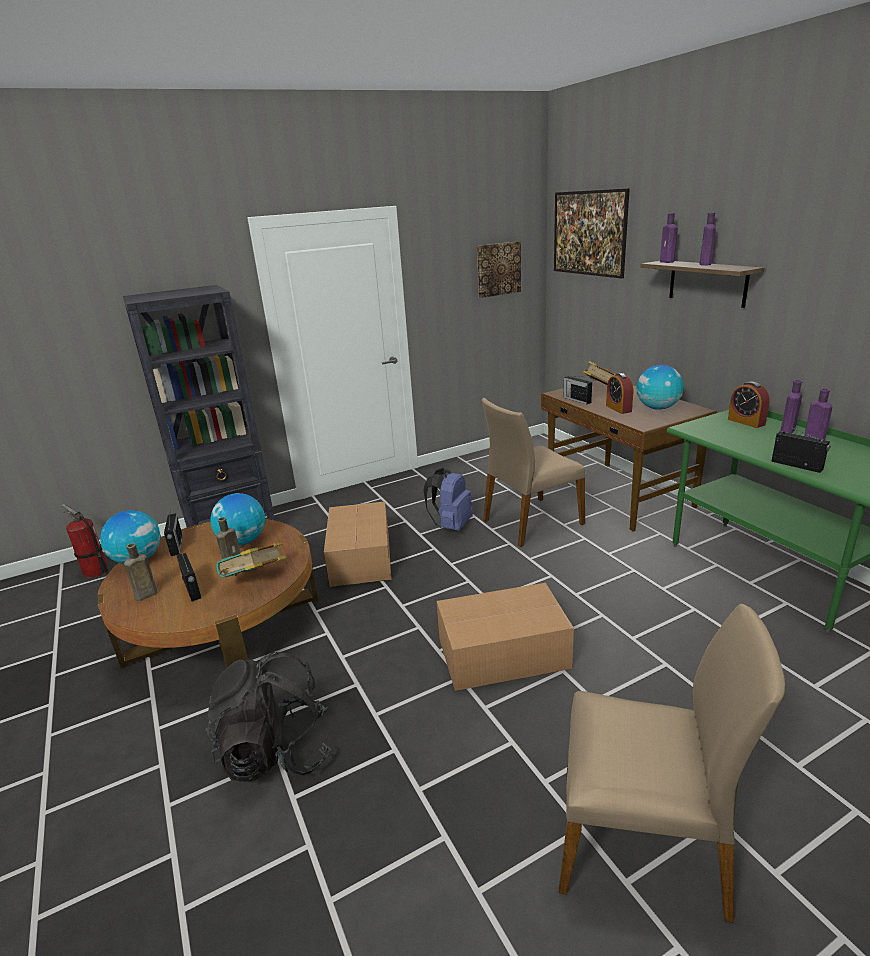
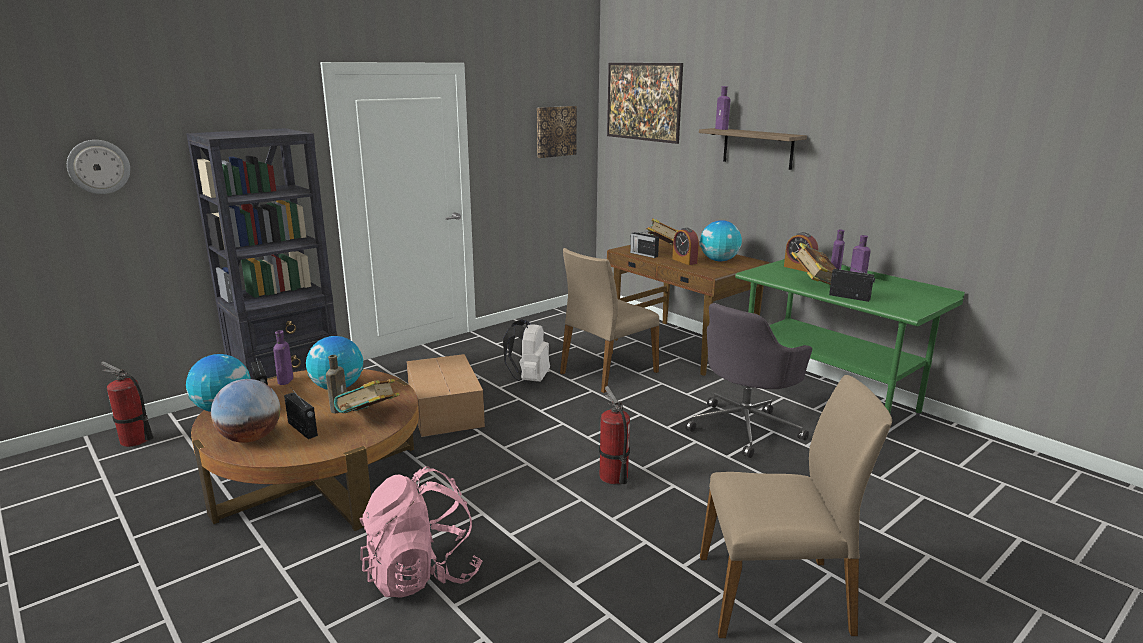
camera: 15 degrees left, 5 degrees down
(47, 331) = (98, 167): none -> wall clock
(144, 596) = (251, 438): brown bottle -> globe
(276, 752) = (422, 574): black backpack -> pink backpack
(451, 526) = (529, 379): blue backpack -> white backpack
(500, 653) = (613, 477): cardboard box -> fire extinguisher
(663, 601) = (745, 427): none -> grey office chair
(705, 264) = (756, 131): purple bottle -> purple bottle (285, 381)
(758, 443) = (814, 283): none -> book

